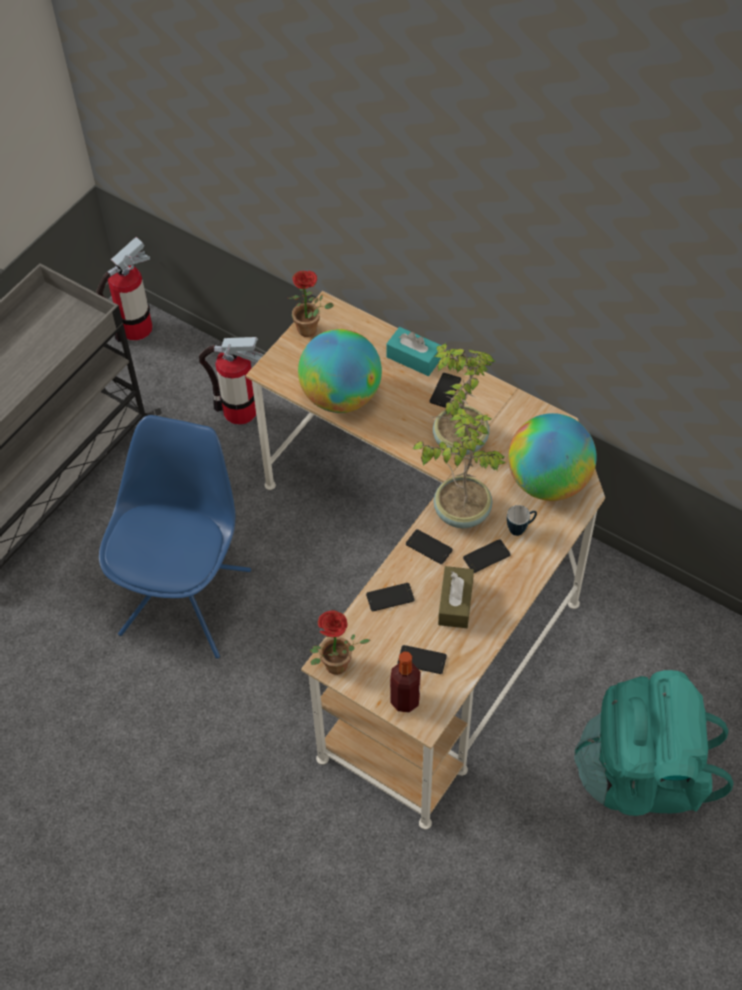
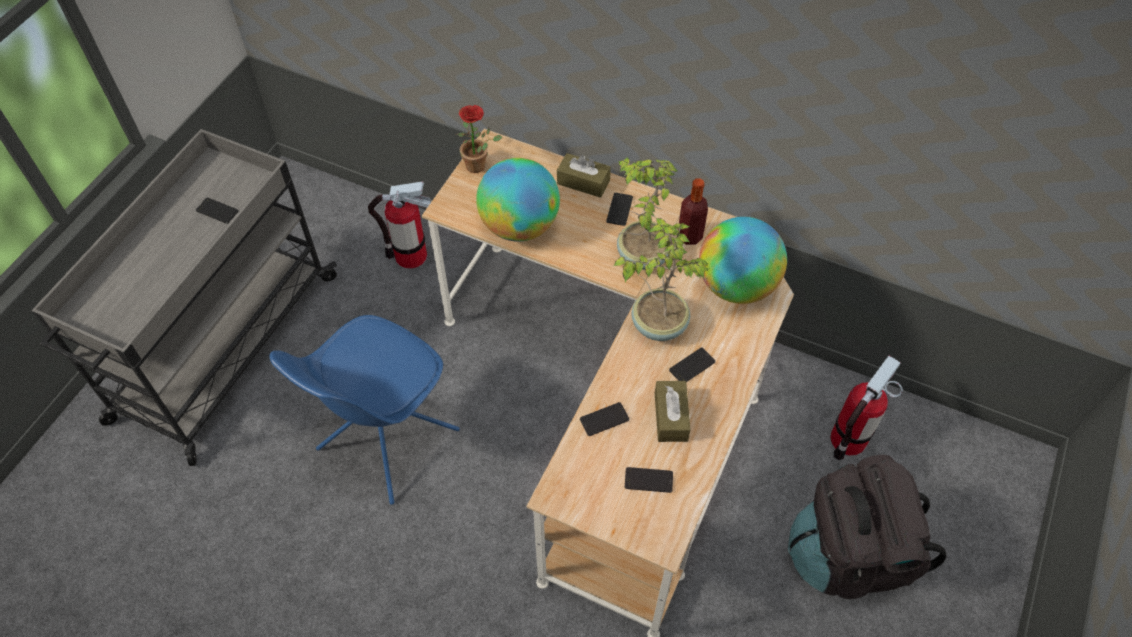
camera: 10 degrees left, 0 degrees up
(136, 328) = (301, 190): fire extinguisher -> fire extinguisher (848, 440)
(187, 599) = (386, 441): blue chair -> blue chair turned 150 degrees counterclockwise
(335, 669) = (562, 501): potted plant -> none
(405, 700) = (639, 525): bottle -> bottle (689, 236)
(413, 358) = (583, 182): turquoise tissue box -> brown tissue box
(429, 547) = (633, 363): phone -> phone (217, 211)
(520, 529) = (719, 334): mug -> none
(642, 774) = (850, 555): turquoise backpack -> black backpack

